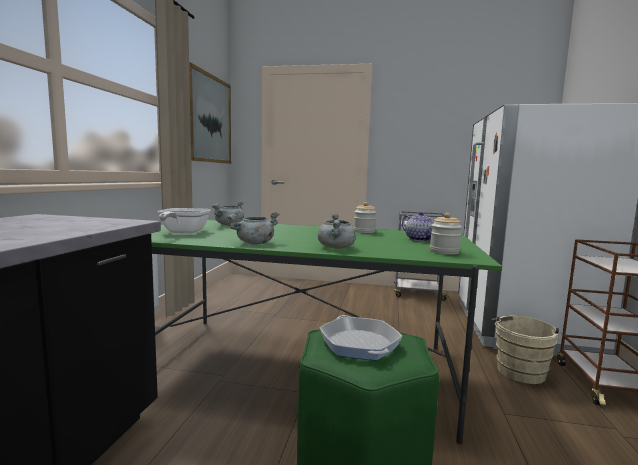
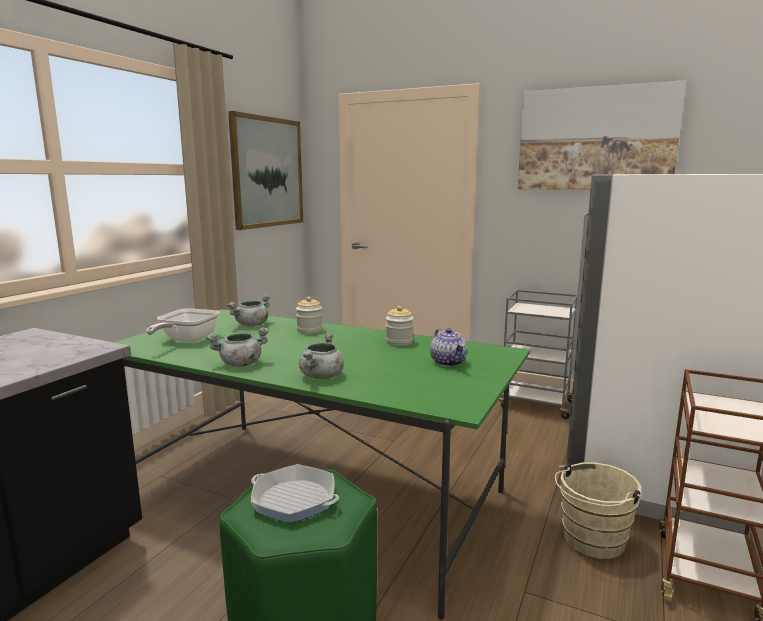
camera: 15 degrees right, 5 degrees up
(359, 343) = (294, 499): frying pan -> frying pan turned 120 degrees clockwise
(444, 252) = (444, 391): jar -> jar (309, 330)
(454, 105) = (595, 139): none -> picture

